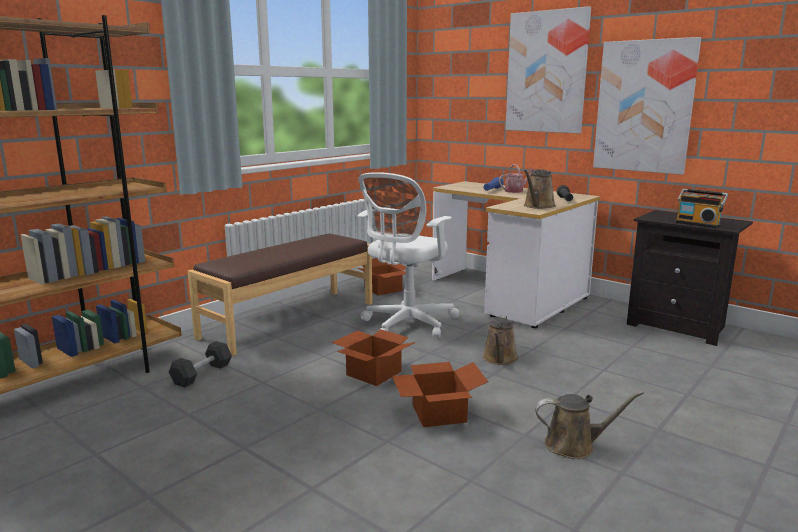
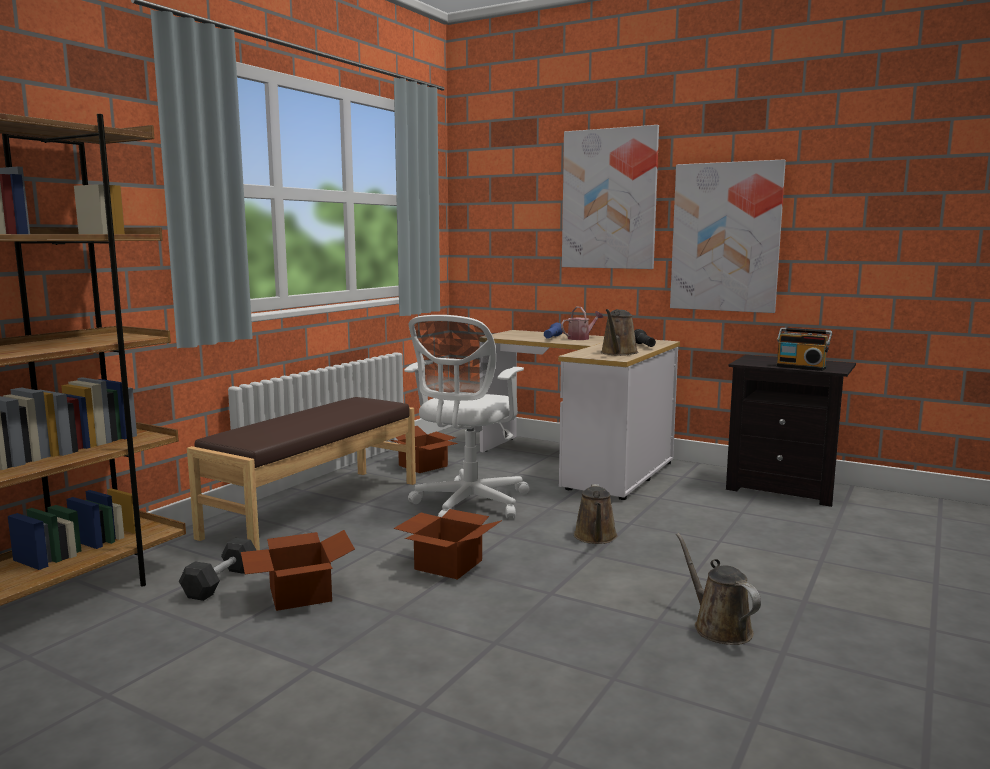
camera: 10 degrees left, 5 degrees down
(437, 413) = (544, 604): cardboard box -> cardboard box (298, 594)
(574, 445) = (718, 627): brown watering can -> brown watering can turned 105 degrees counterclockwise

